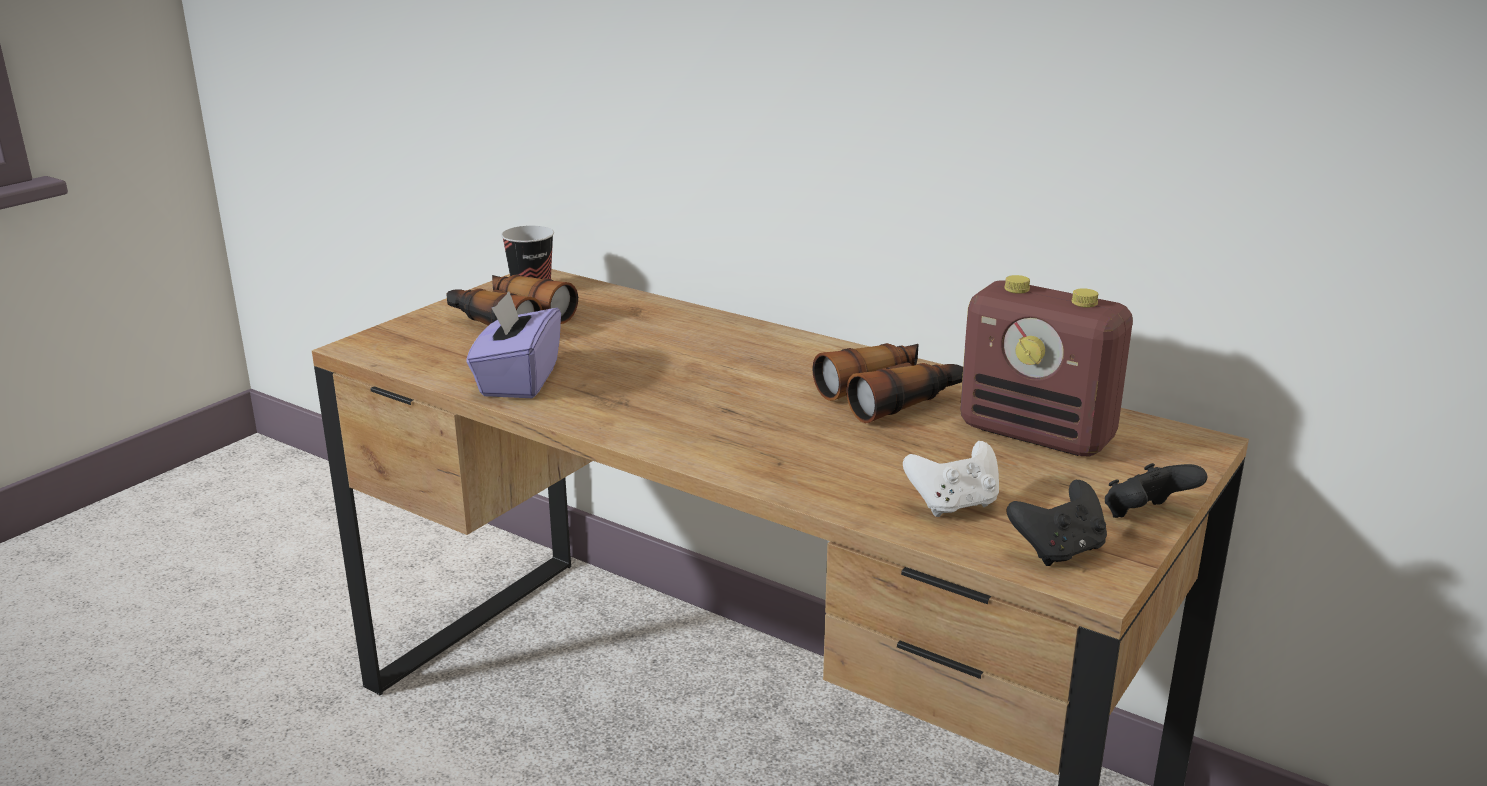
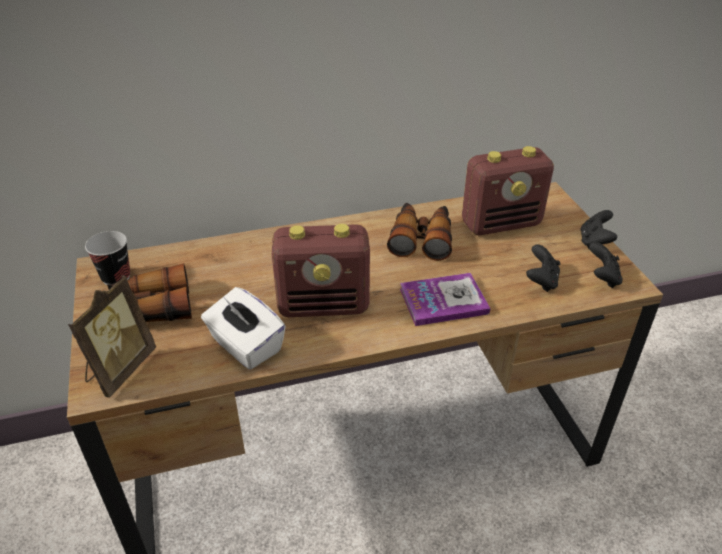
camera: 50 degrees left, 15 degrees up
(401, 343) = (119, 369): none -> picture frame
(518, 380) = (245, 346): purple tissue box -> white tissue box
(651, 392) = (324, 306): none -> radio
(782, 454) = (443, 301): none -> book
(954, 505) = (541, 281): white game controller -> black game controller

